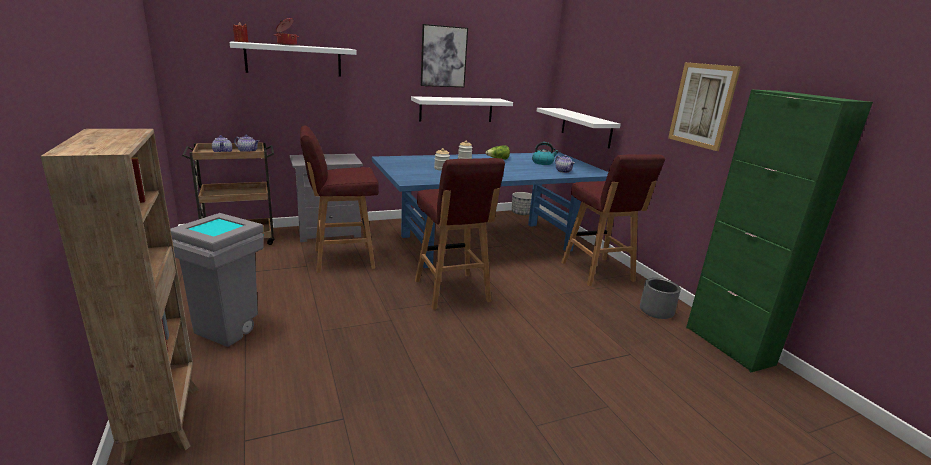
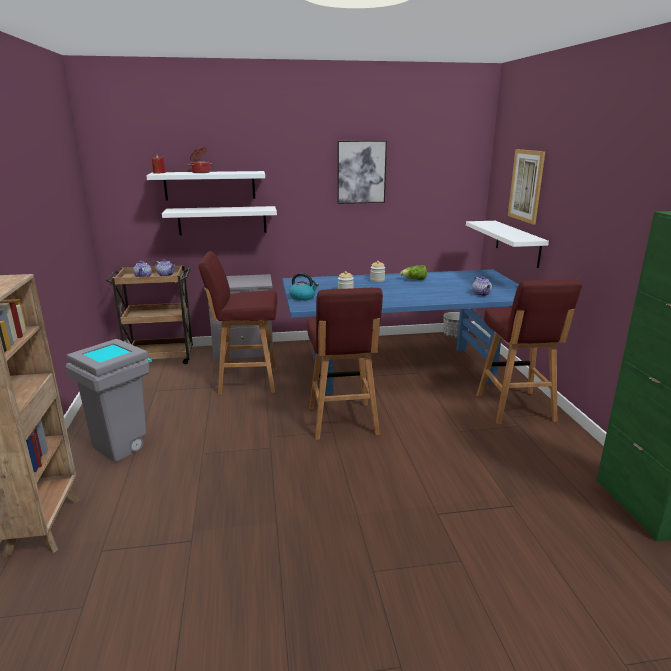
camera: 15 degrees right, 0 degrees up
(456, 109) = (377, 226): white shelf -> white shelf (222, 220)
(543, 163) = (464, 283): kettle -> kettle (303, 297)
(656, 311) = (567, 458): grey planter -> none
(702, 105) = (624, 223): picture -> picture (526, 185)

